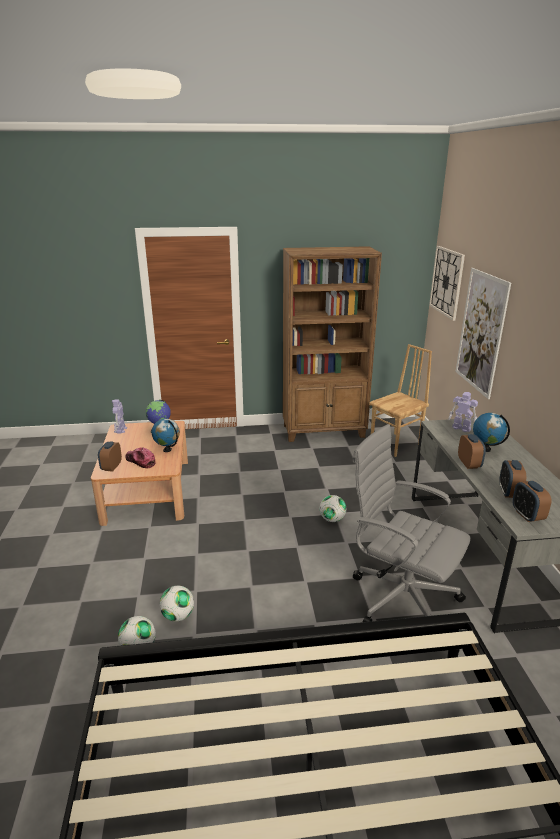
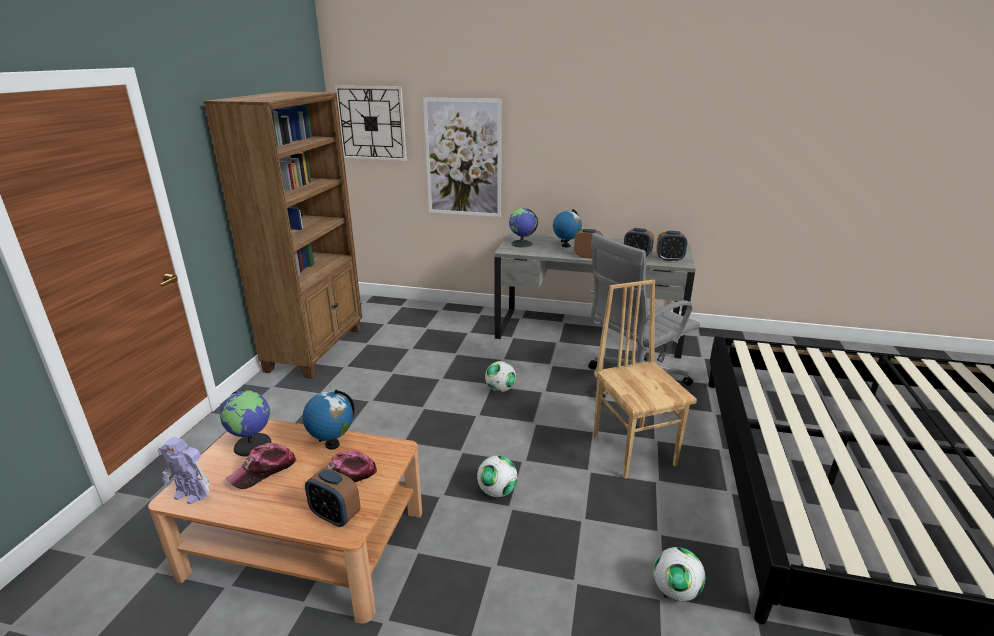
camera: 70 degrees left, 0 degrees up
(141, 440) = (263, 470): none -> cap
(178, 615) = (624, 543): football -> football (497, 491)
(396, 445) = (395, 318): brown chair -> brown chair (634, 450)
(461, 428) = (522, 244): toy robot -> globe

